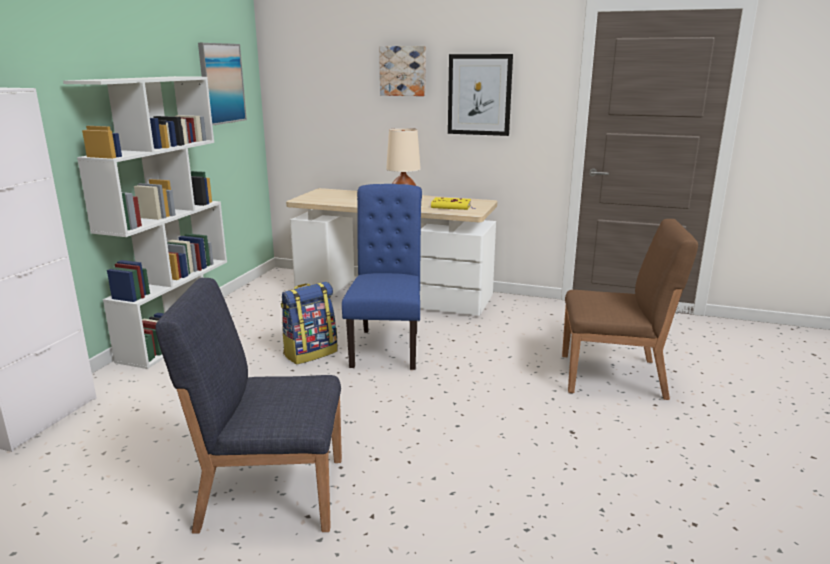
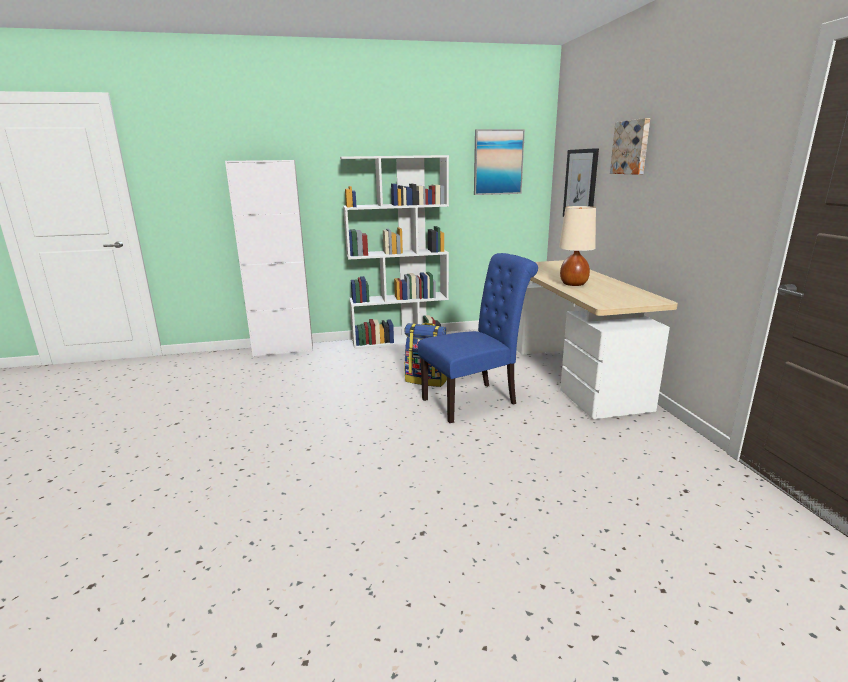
camera: 60 degrees right, 0 degrees up
(270, 492) = (250, 428): blue chair -> none
(452, 206) = (607, 296): yellow book -> none
(479, 95) = (686, 173): picture -> picture (581, 184)
(614, 376) = (576, 537): brown chair -> none

